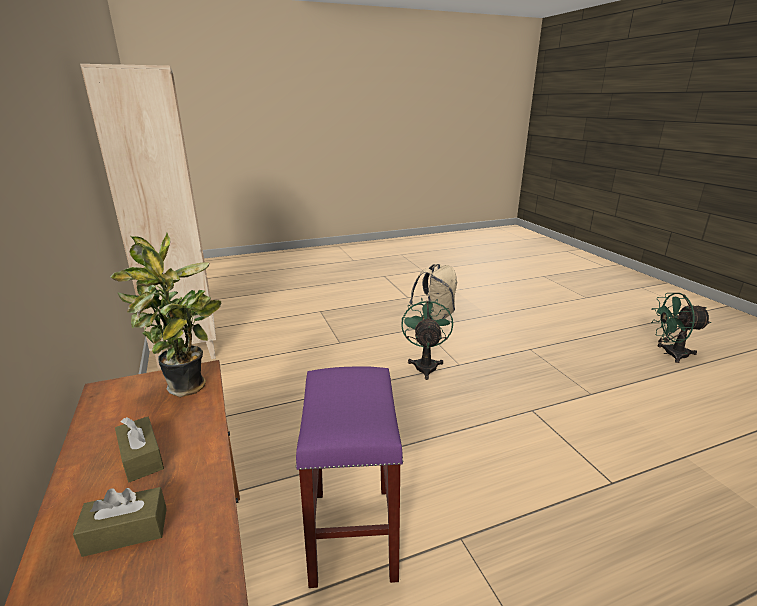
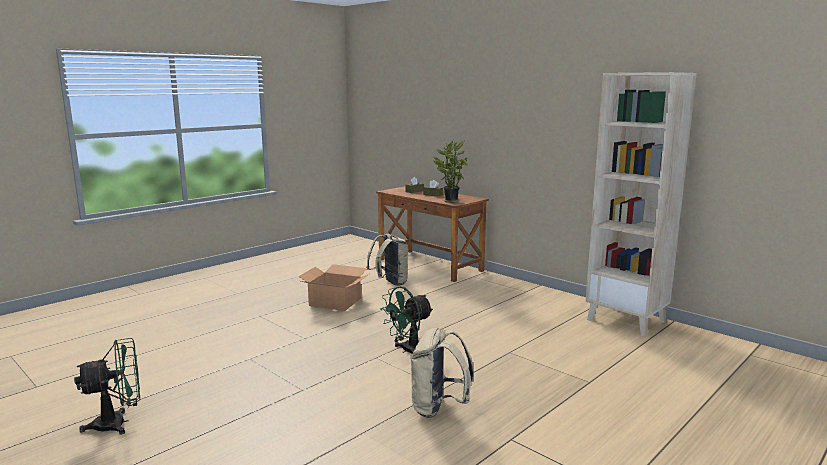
camera: 155 degrees right, 10 degrees down
(353, 535) = (390, 283): purple stool -> beige backpack
(425, 364) = (408, 351): green fan -> green fan turned 75 degrees clockwise
(483, 490) = (335, 302): none -> cardboard box

